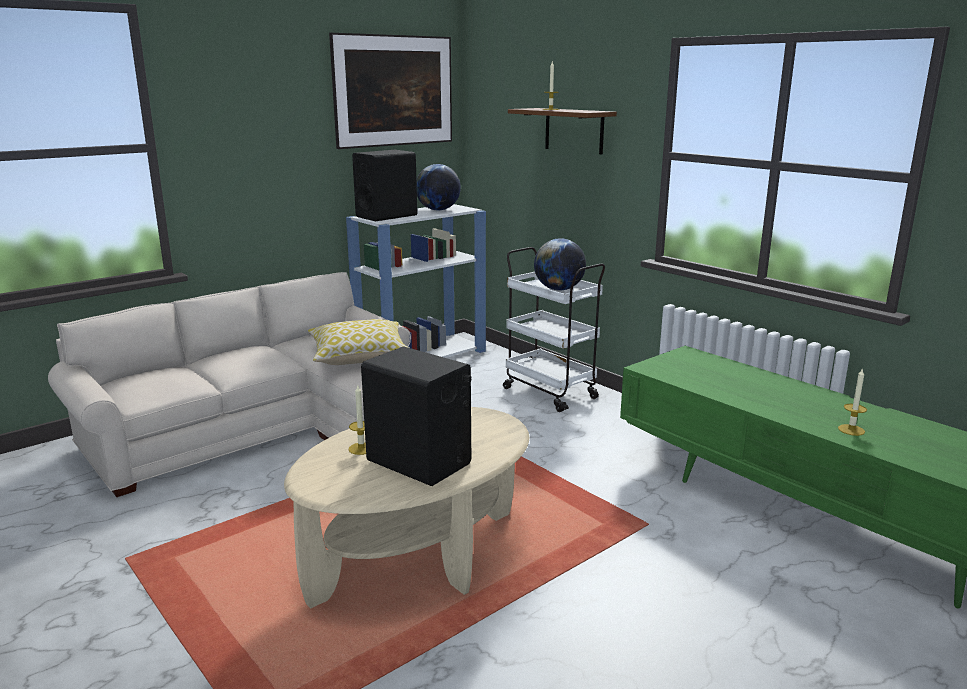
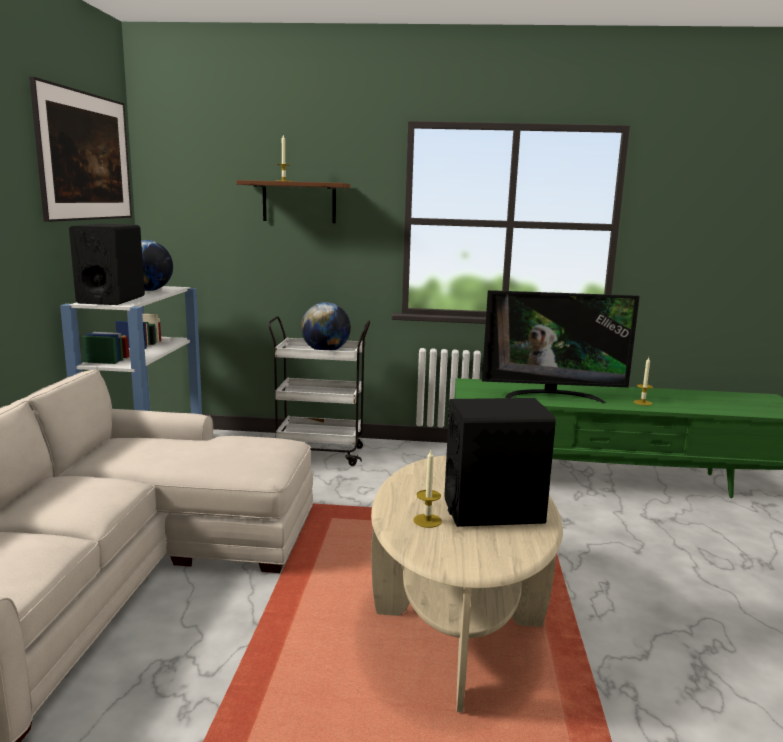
camera: 45 degrees left, 5 degrees down
(359, 357) = (206, 454): pillow -> none
(746, 390) = (552, 396): none -> television

